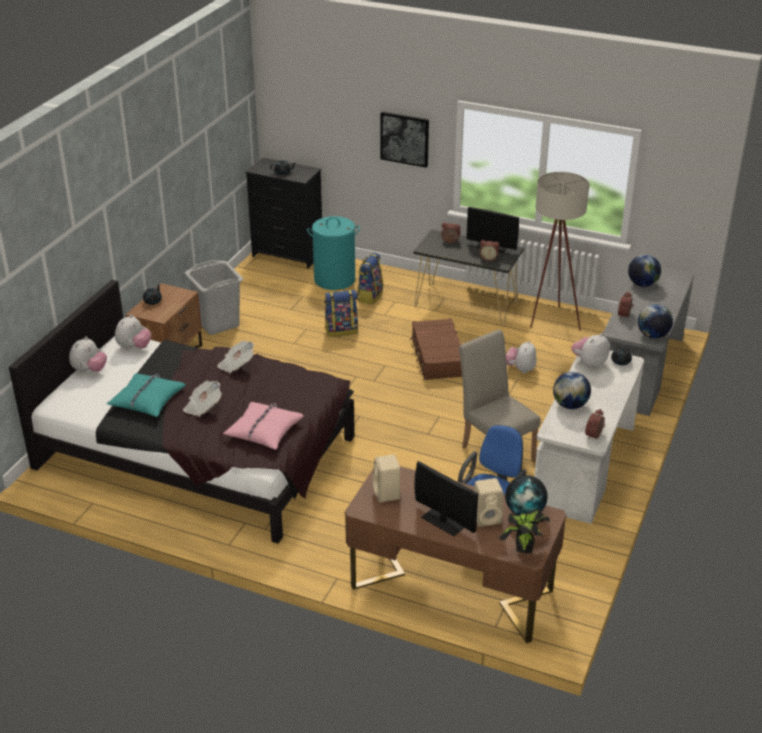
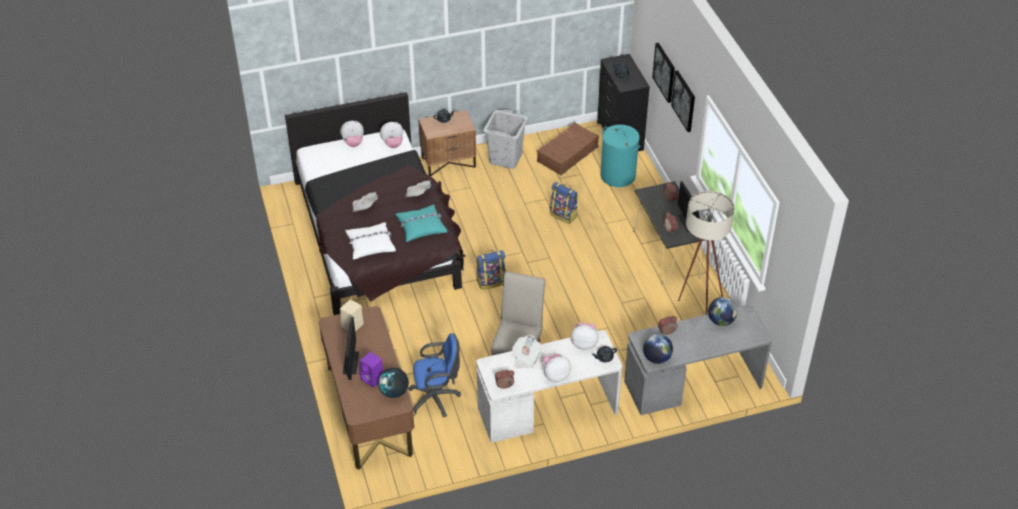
camera: 50 degrees right, 10 degrees up
(147, 400) = (350, 182): turquoise pillow -> turquoise pillow (421, 227)
(264, 431) = (370, 244): pink pillow -> white pillow
(351, 132) = (664, 72): none -> picture
(369, 296) = (619, 203): backpack -> backpack (491, 281)
(437, 357) = (587, 276): brown suitcase -> brown suitcase (567, 154)
(488, 517) = (373, 379): beige speaker -> purple speaker
(520, 369) = (621, 323): plush toy -> plush toy (555, 375)
(523, 547) = (361, 408): potted plant -> none
(570, 405) = (525, 358): globe -> newspaper

